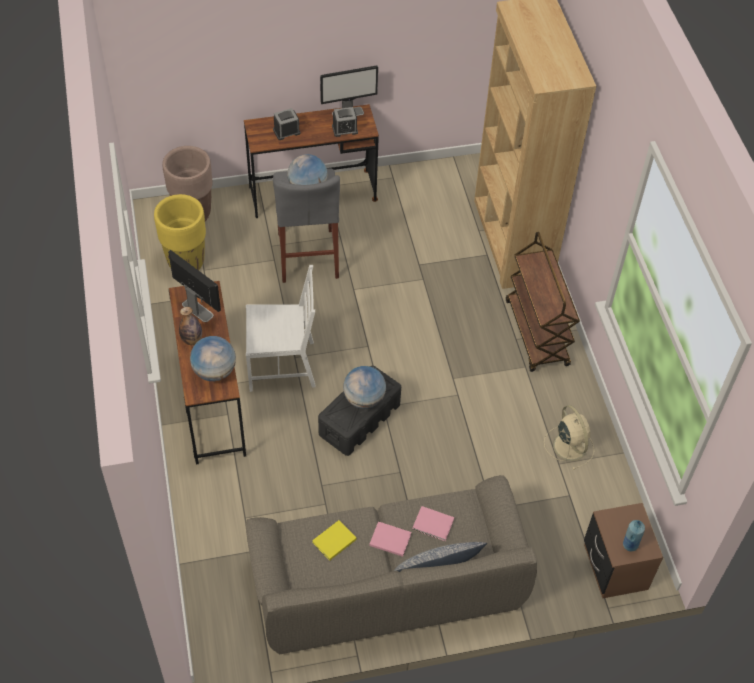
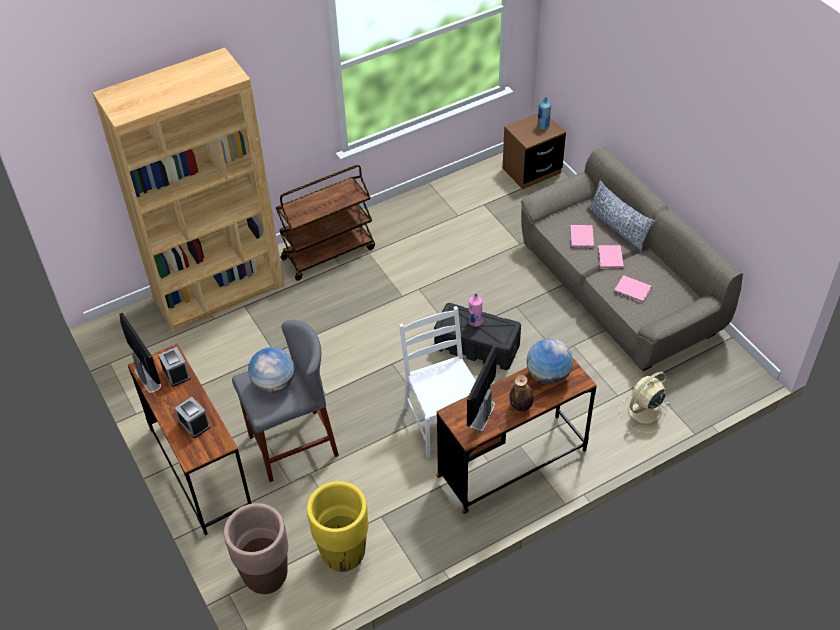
camera: 105 degrees left, 5 degrees down
(333, 541) = (633, 291): yellow book -> pink book
(364, 399) = (475, 322): globe -> pink bottle
(569, 445) = (437, 213): beige fan -> beige fan (643, 412)

